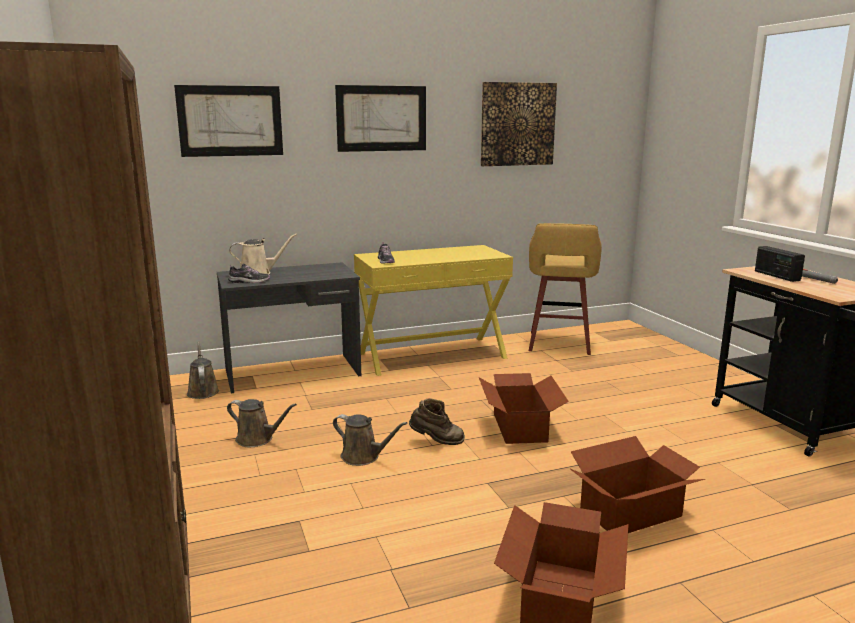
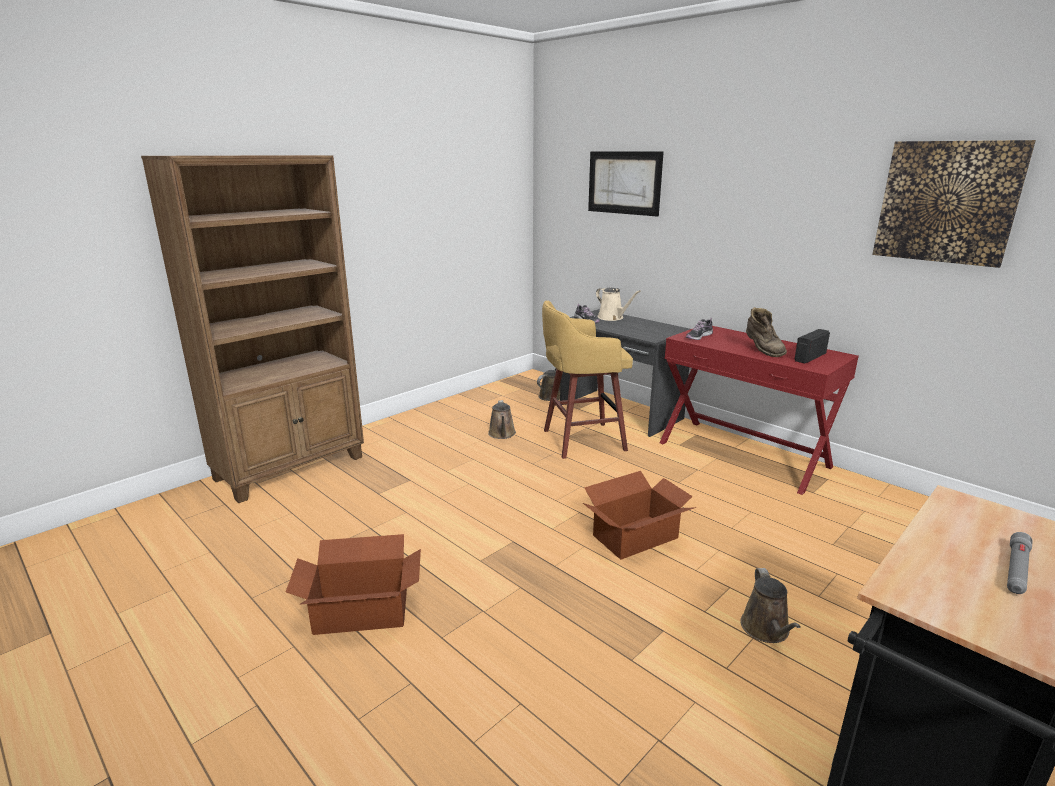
camera: 65 degrees right, 5 degrees up
(363, 457) = (510, 477): brown watering can -> brown watering can (766, 630)
(381, 118) = (755, 186): picture -> none
(432, 355) = (743, 454): yellow console table -> red console table
(437, 441) = (564, 501): brown boot -> brown boot (762, 351)
(559, 344) = (908, 519): yellow stool -> yellow stool (581, 440)
(632, 513) = (517, 636): cardboard box -> none
(776, 276) = (975, 532): radio -> radio (809, 357)

